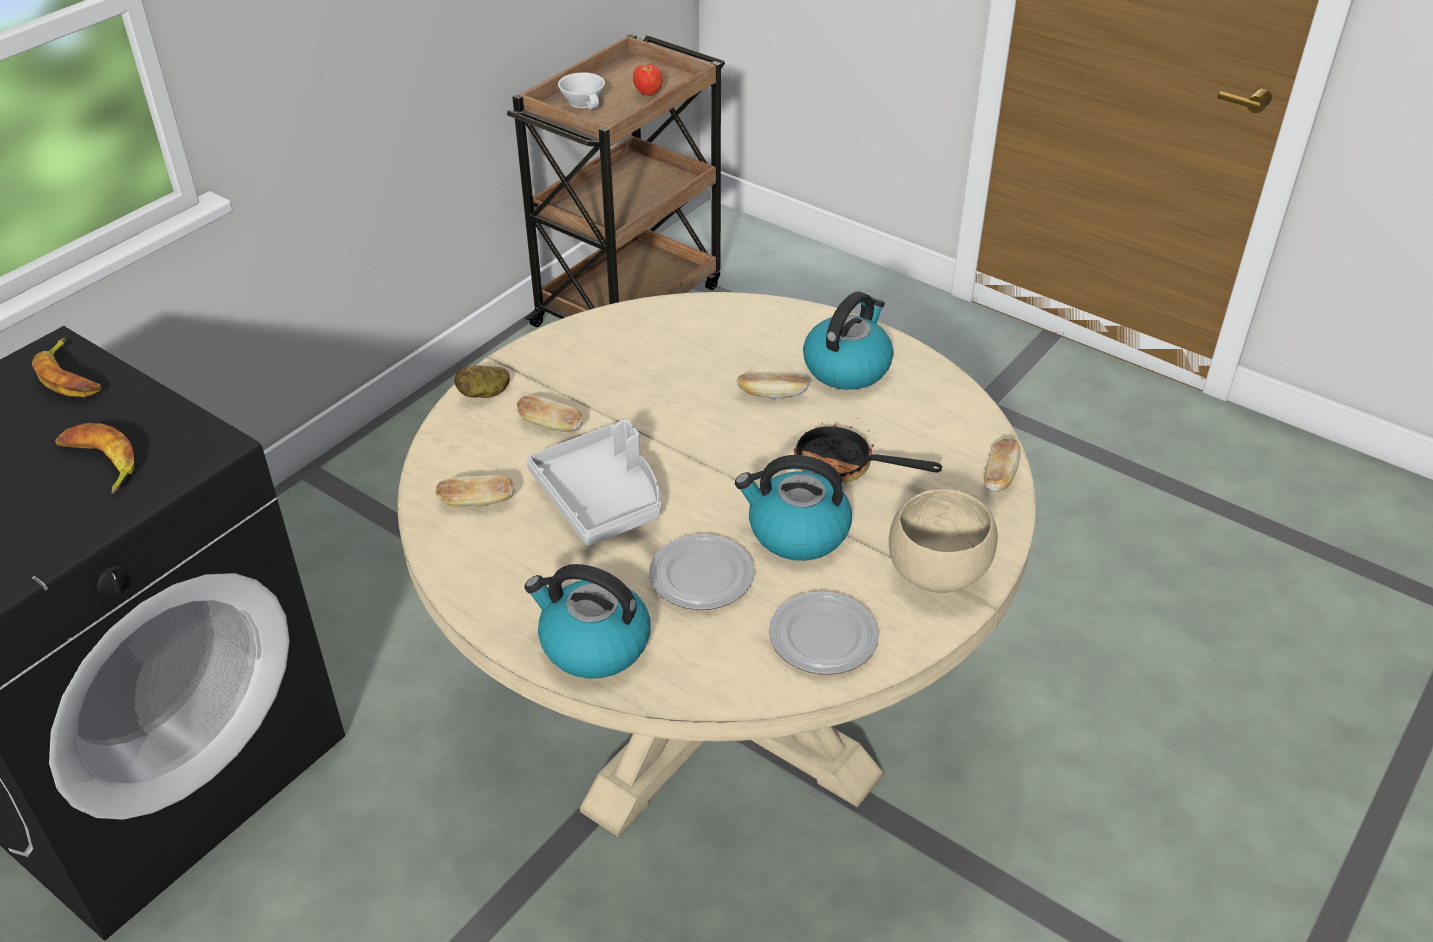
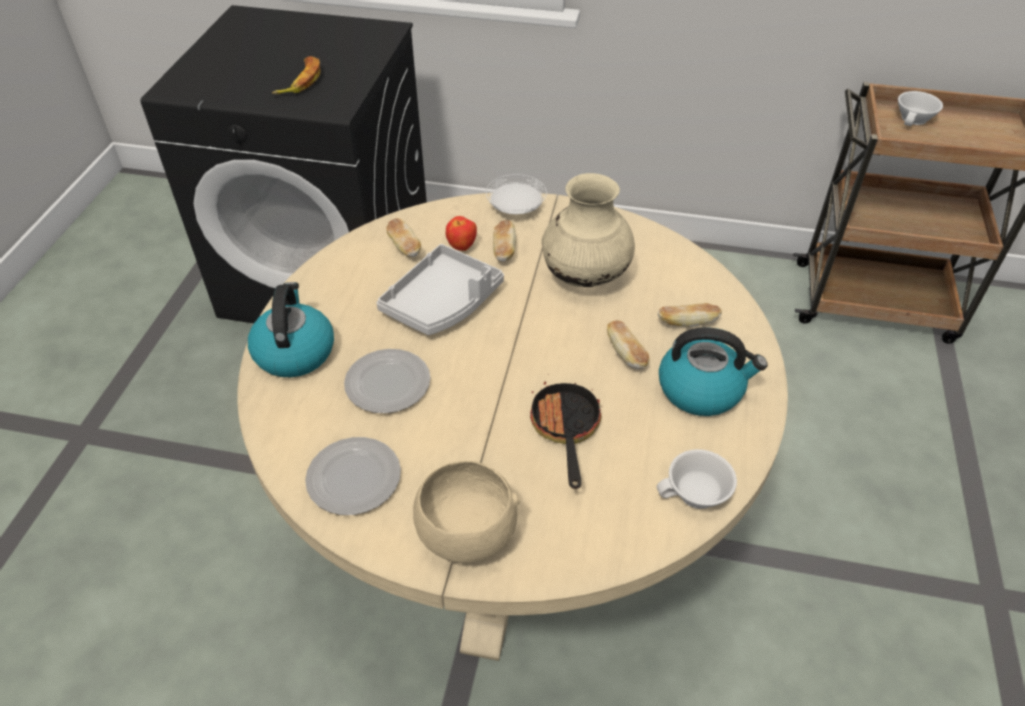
camera: 65 degrees right, 5 degrees up
(71, 376) = (369, 43): banana -> none
(484, 394) = (516, 208): potato -> white plate
(642, 383) = (585, 277): none -> beige vase
(648, 94) = (970, 144): apple -> apple (462, 247)
(796, 532) = (466, 423): kettle -> none
(964, 416) = (696, 495): none -> white cup
(999, 477) = (625, 548): bread -> bread (687, 322)

